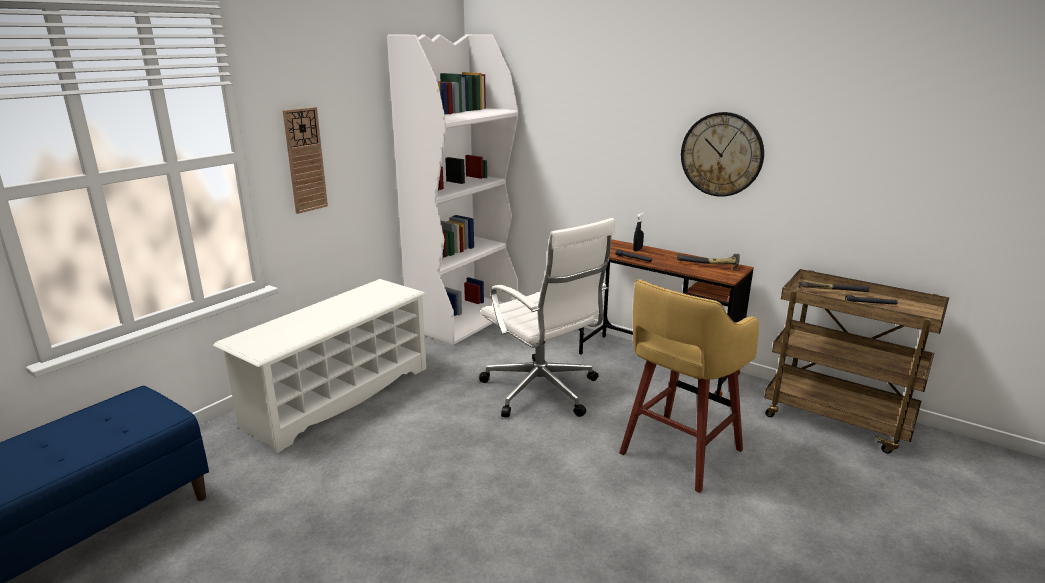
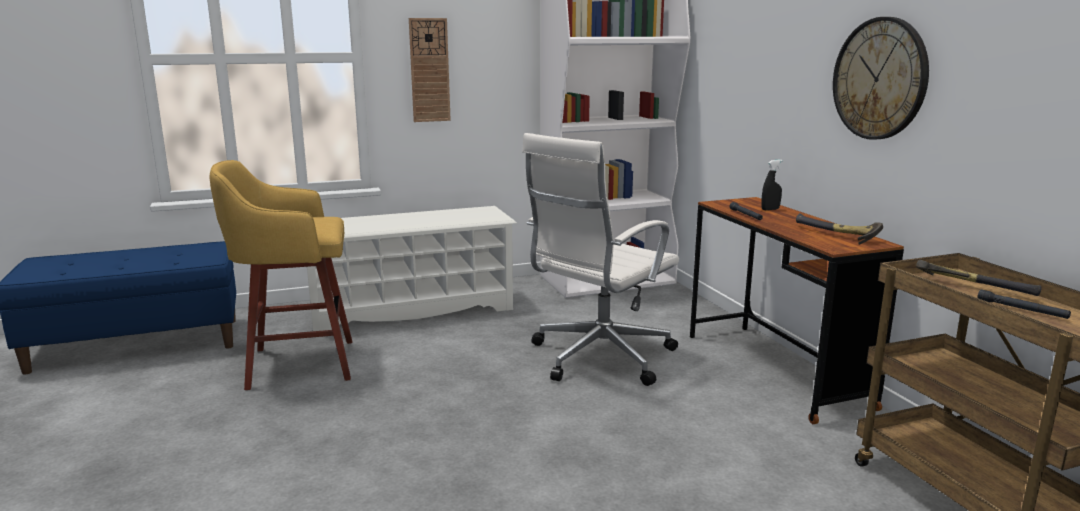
camera: 35 degrees right, 5 degrees down
(542, 392) = (598, 357): white office chair -> white office chair turned 45 degrees clockwise
(678, 453) = (672, 457): yellow stool -> yellow stool (297, 364)

